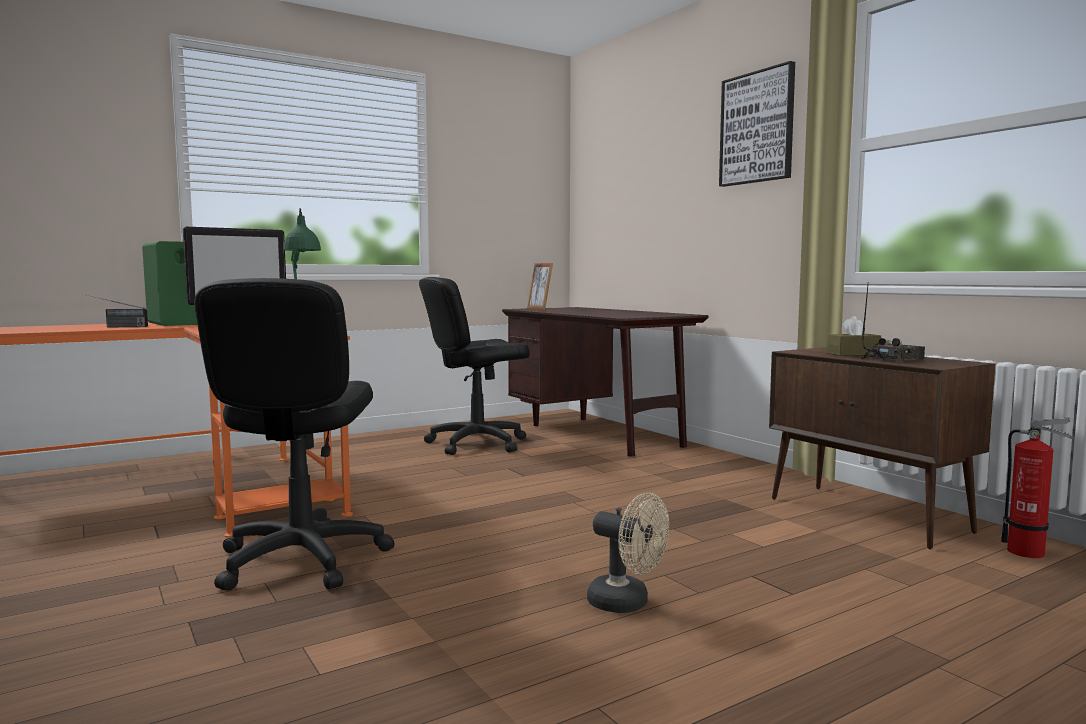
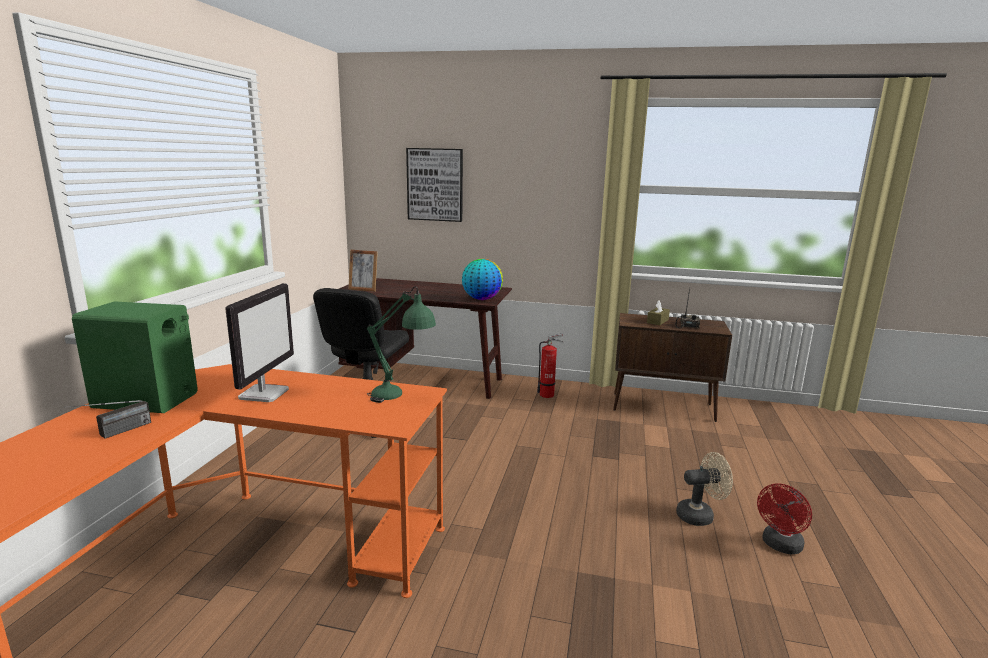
camera: 45 degrees left, 10 degrees up
(301, 560) = (506, 584): black office chair -> none
(629, 316) = (481, 299): none -> globe
(665, 671) = (780, 546): none -> red fan
(757, 127) = (553, 161): picture -> picture (435, 184)
(1030, 553) = (741, 410): fire extinguisher -> fire extinguisher (548, 395)

